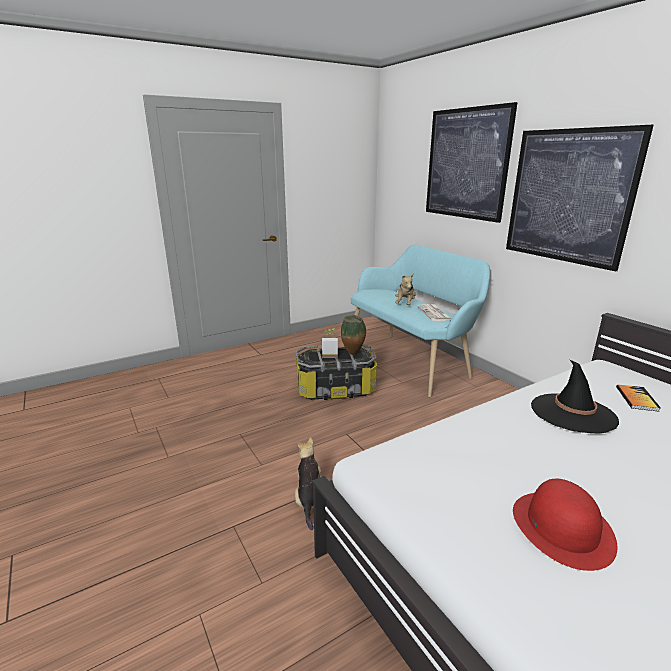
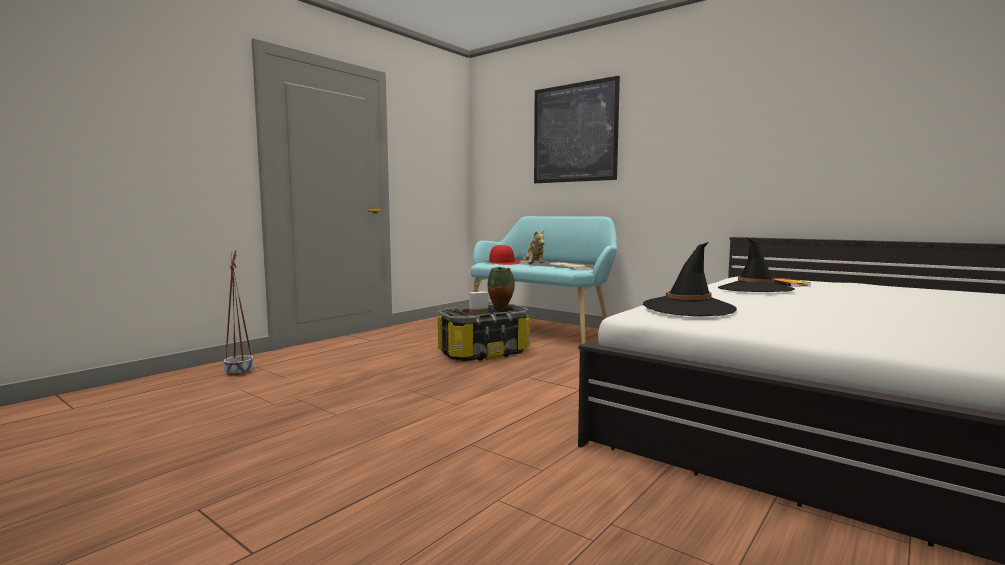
camera: 20 degrees left, 15 degrees down
(143, 384) = (239, 372): none -> brown planter
(309, 500) = (534, 417): plush toy -> none
(433, 463) = (688, 308): none -> black hat
(562, 528) = (820, 317): red hat -> red hat (502, 263)
(568, 196) = (679, 146): picture -> none

